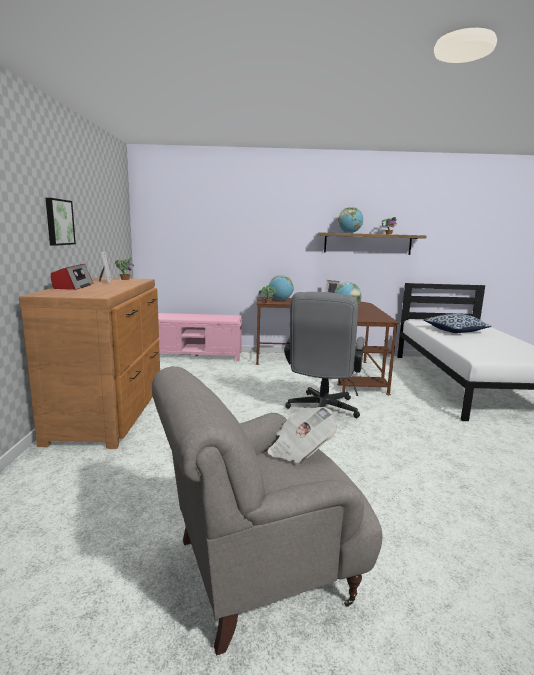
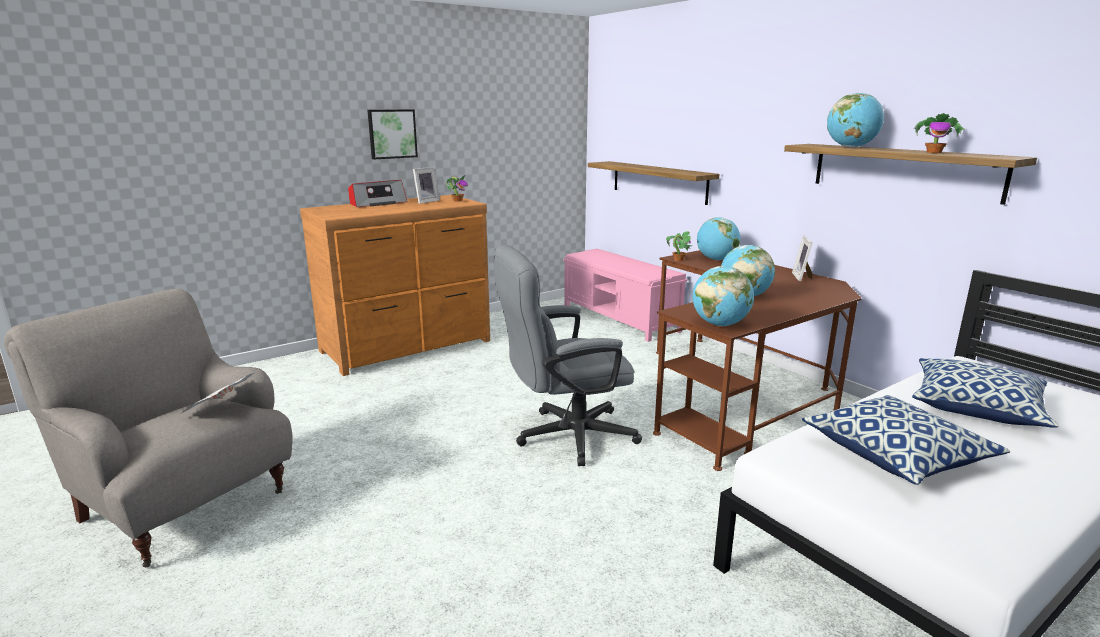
camera: 55 degrees right, 5 degrees up
(210, 260) = (658, 181): none -> shelf
(380, 319) = (720, 324): none -> globe
(486, 347) = (896, 456): none -> pillow

